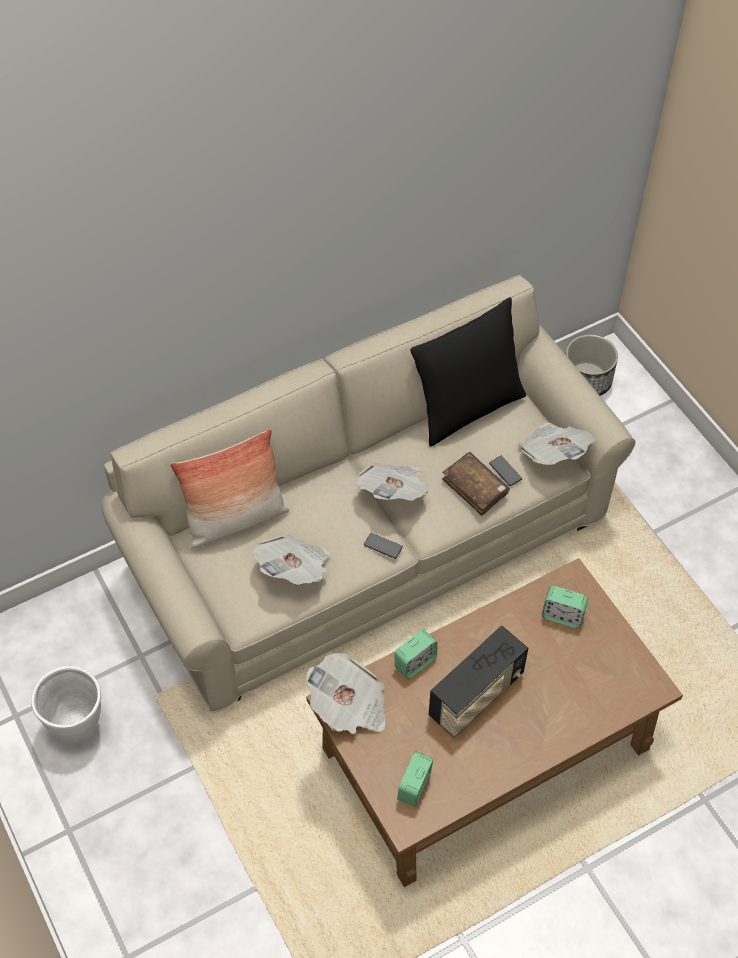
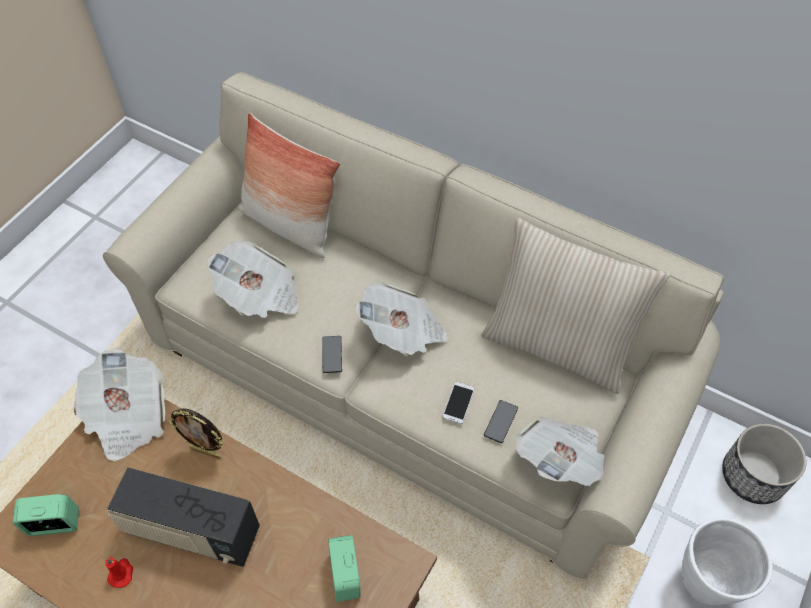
camera: 60 degrees right, 0 degrees up
(78, 726) = (103, 260): white planter -> white planter (705, 583)
(415, 663) = (206, 452): alarm clock -> picture frame
(466, 407) = (557, 345): black pillow -> beige pillow
(475, 488) = (458, 403): brown book -> phone
(482, 754) = (121, 573): none -> red candle

